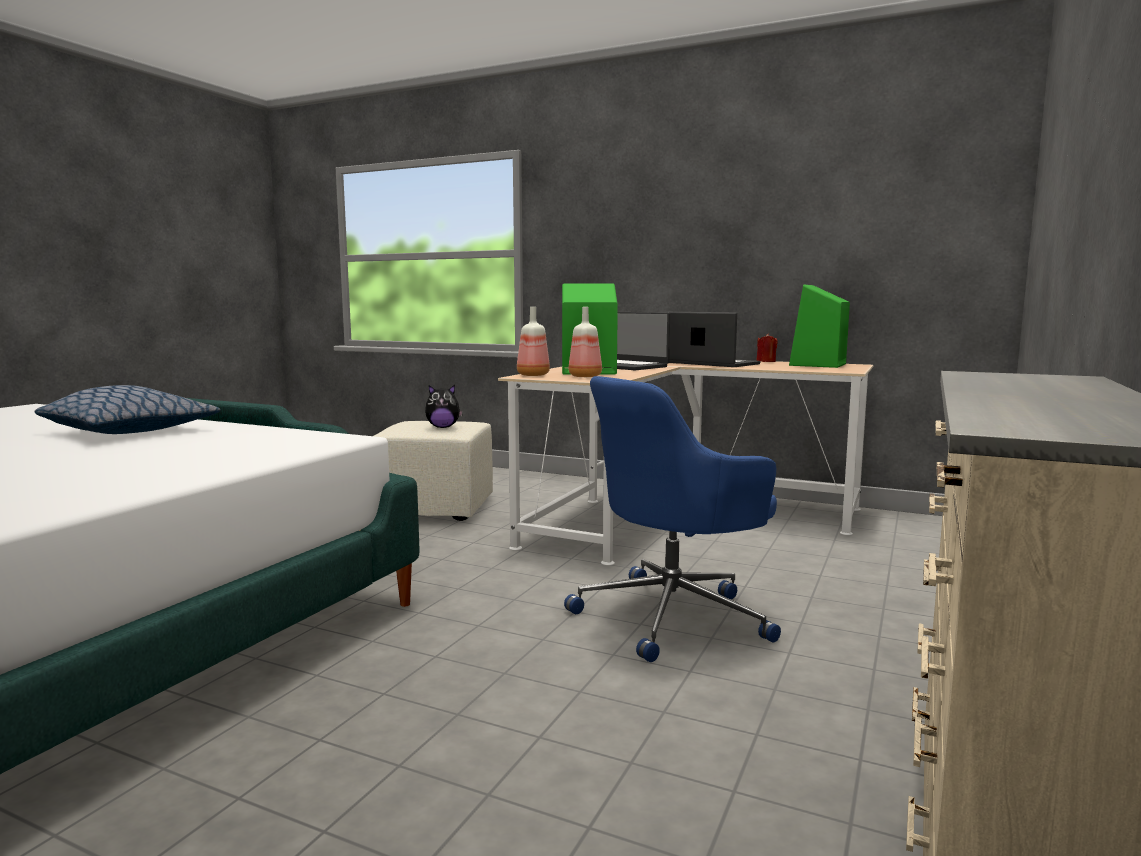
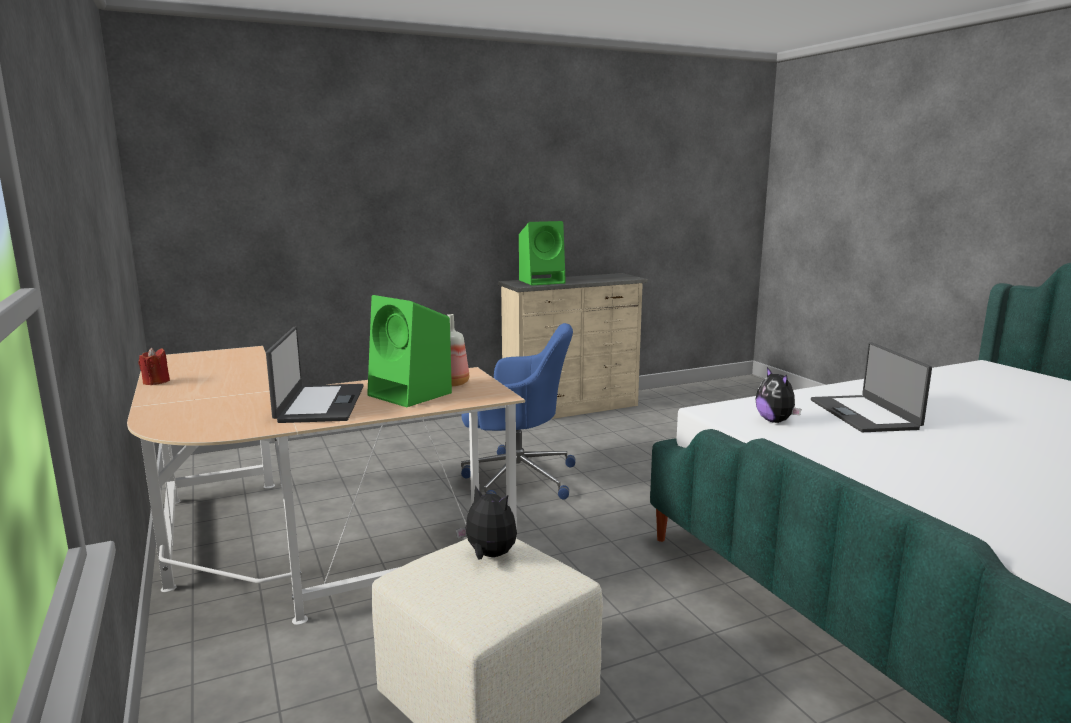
camera: 140 degrees left, 5 degrees up
(131, 431) = (902, 467): pillow -> none
(259, 441) = (775, 421): none -> plush toy
(532, 375) = (482, 397): bottle -> none
(710, 363) = (222, 389): laptop -> laptop (865, 414)
(818, 365) = (183, 364): green speaker -> green speaker (543, 281)

